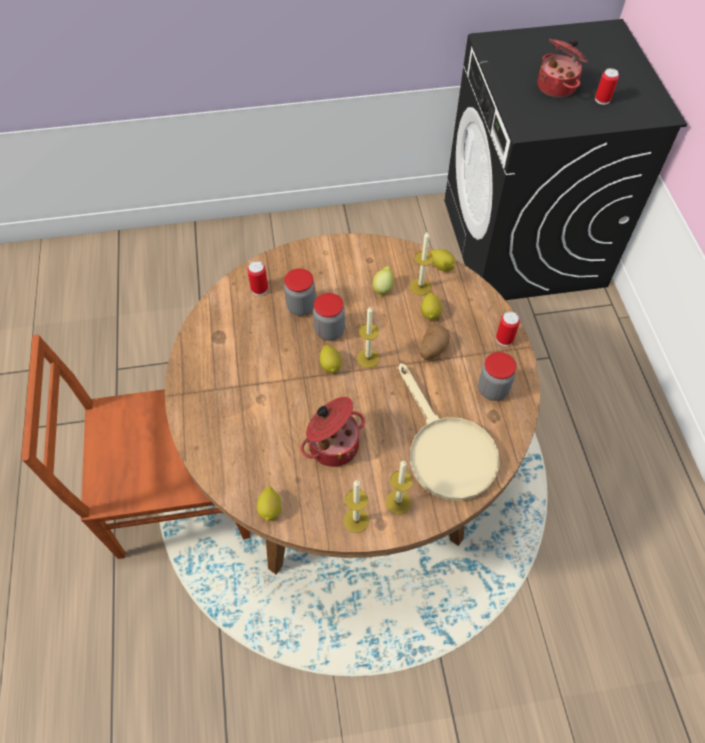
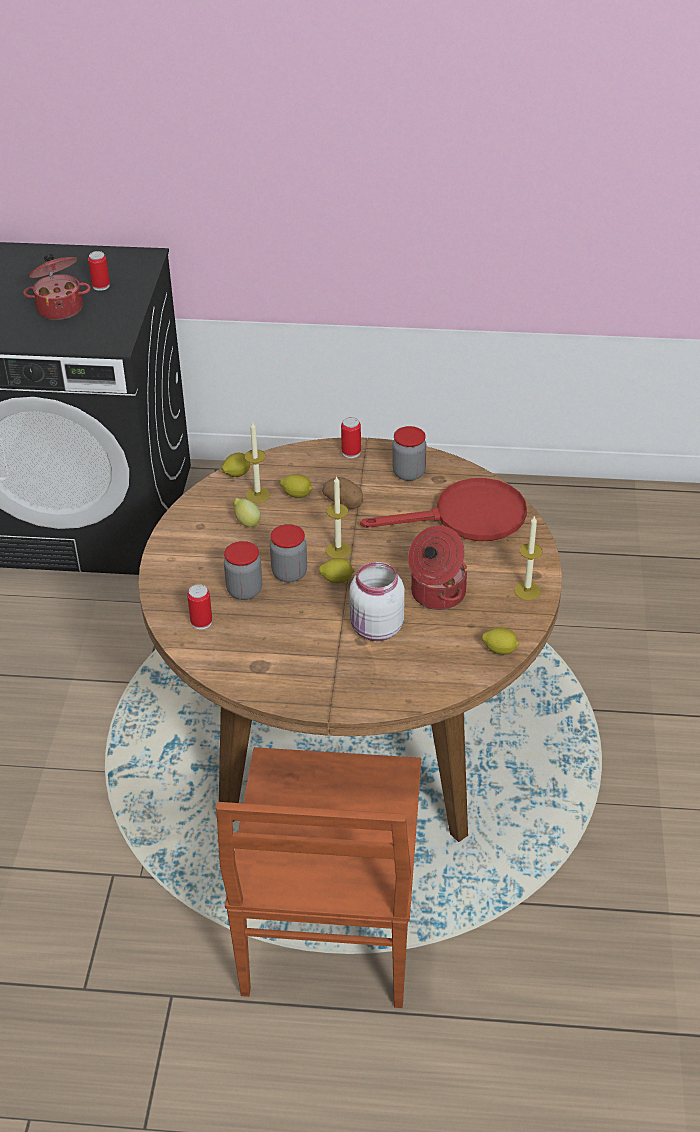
camera: 75 degrees left, 15 degrees down
(276, 406) = (376, 629): none -> white jar
(398, 502) = (515, 559): candle -> none
(445, 450) = (467, 517): beige frying pan -> red frying pan

